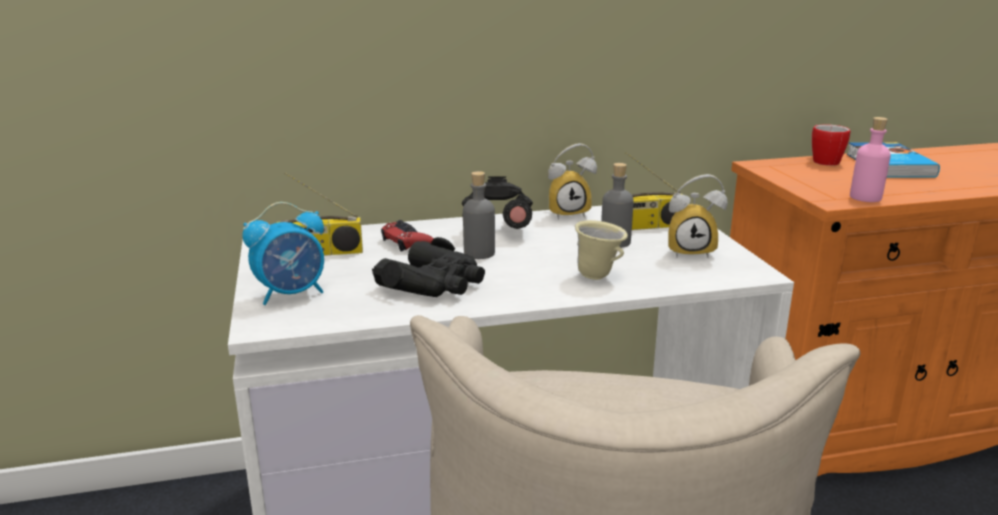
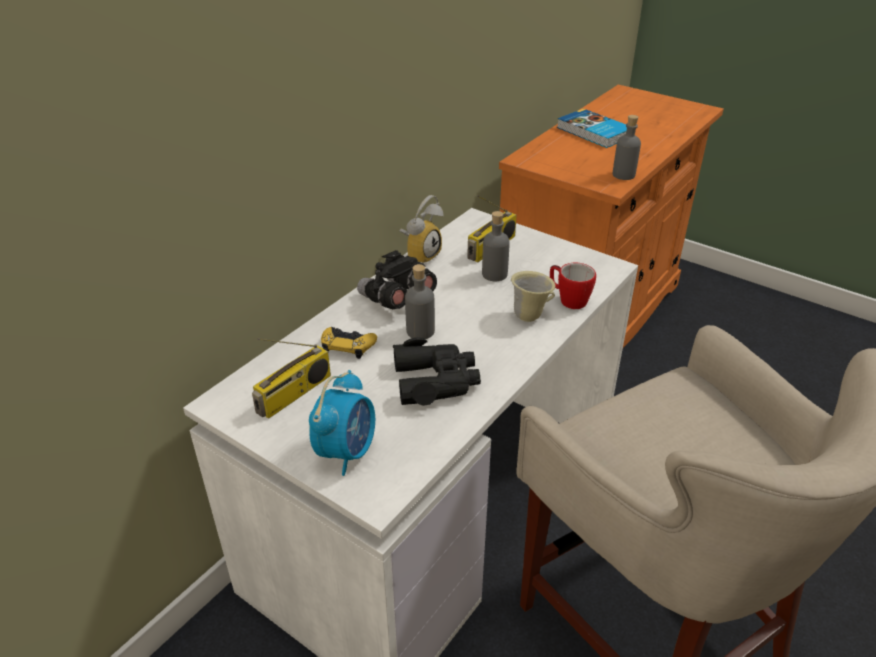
camera: 40 degrees left, 15 degrees up
(407, 242) = (347, 345): red game controller -> yellow game controller
(691, 251) = (551, 262): alarm clock -> none
(822, 160) = (552, 140): mug -> mug (568, 300)
(865, 197) = (623, 175): pink bottle -> grey bottle

